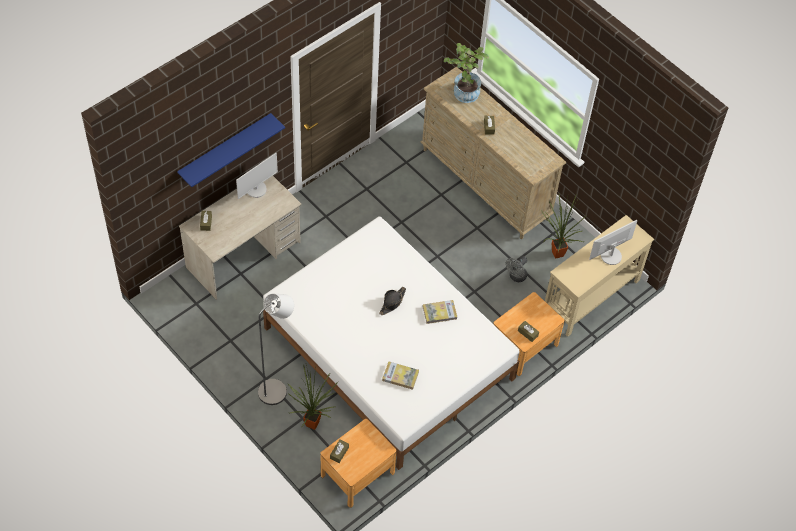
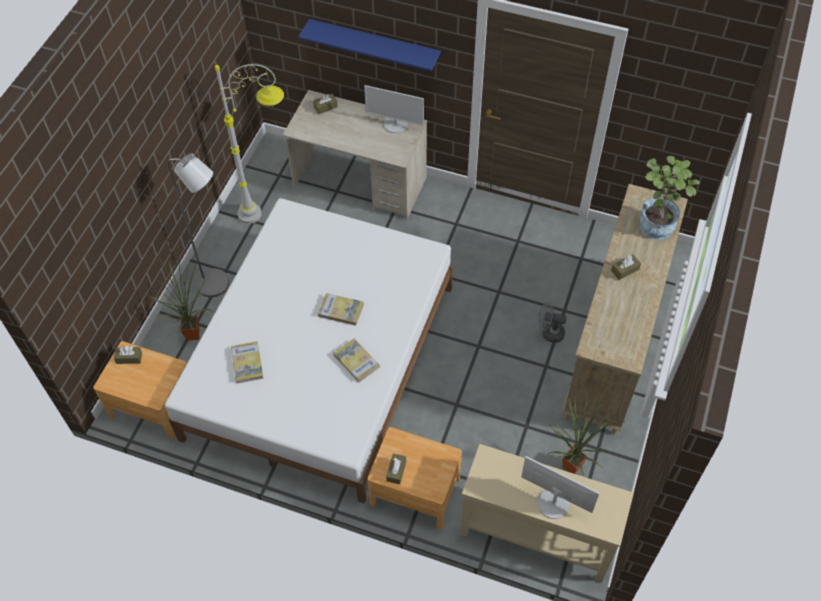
camera: 65 degrees right, 0 degrees up
(229, 325) = (270, 211): none -> grey floor lamp
(392, 302) = (341, 310): black hat -> book
(516, 277) = (506, 438): grey fan -> grey fan (549, 333)

